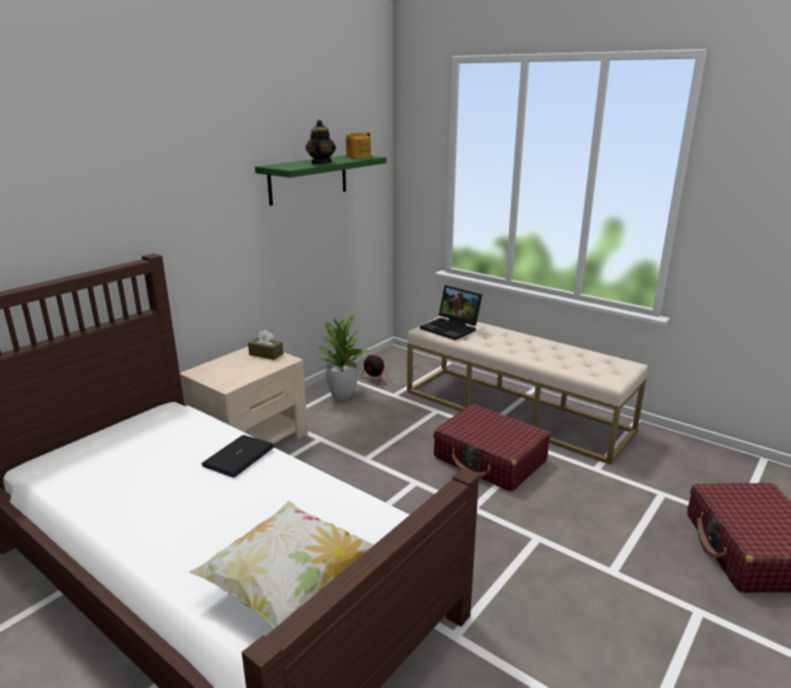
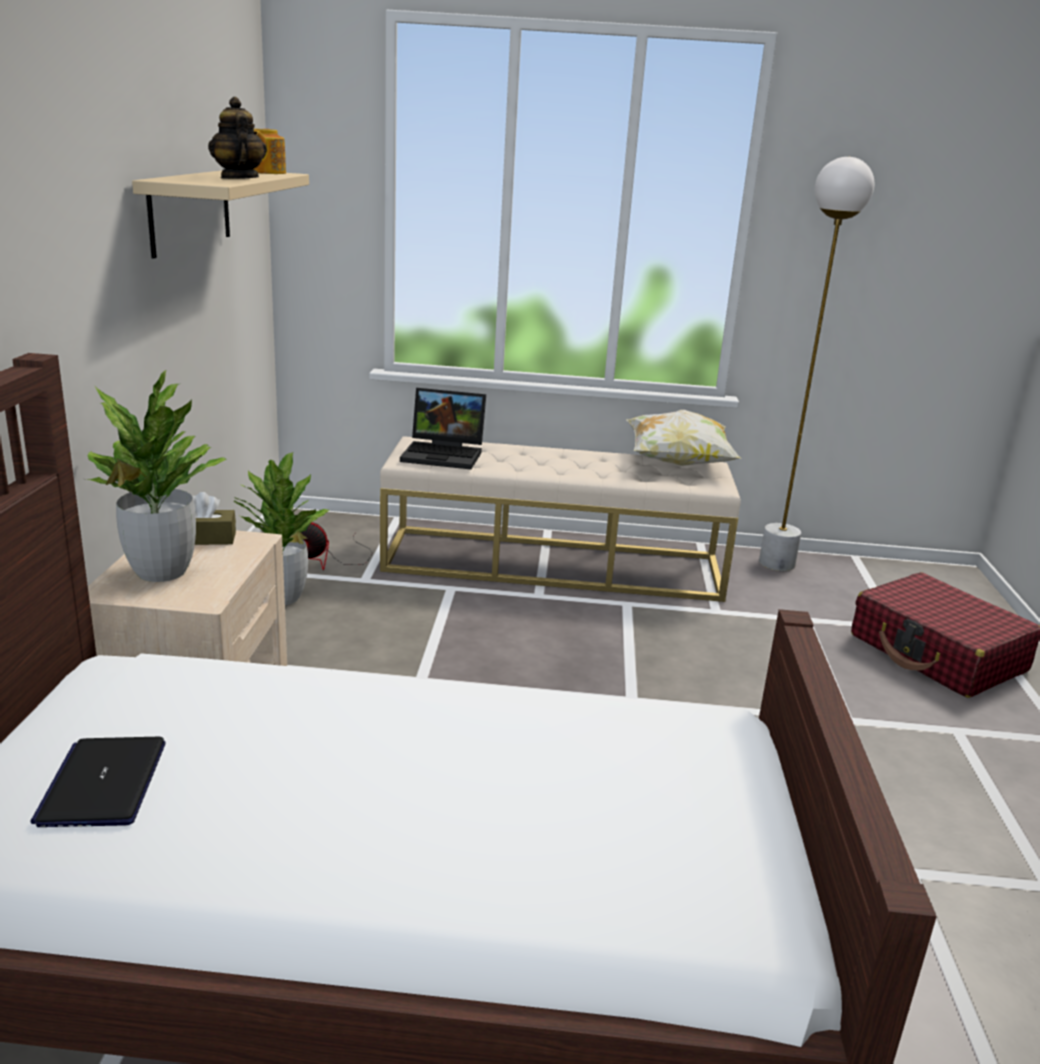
camera: 35 degrees left, 0 degrees up
(227, 367) = (161, 572): none -> potted plant
(239, 457) = (363, 703): laptop -> laptop (103, 783)
(290, 587) = (688, 846): pillow -> pillow (677, 463)
(308, 179) = (190, 210): green shelf -> beige shelf
(490, 459) = (588, 633): red suitcase -> none
(684, 448) = (776, 564): none -> white floor lamp

